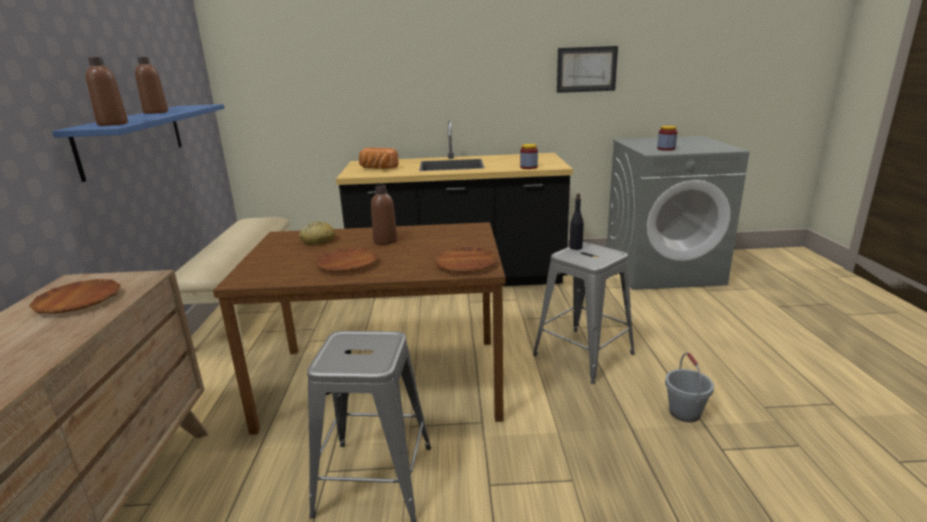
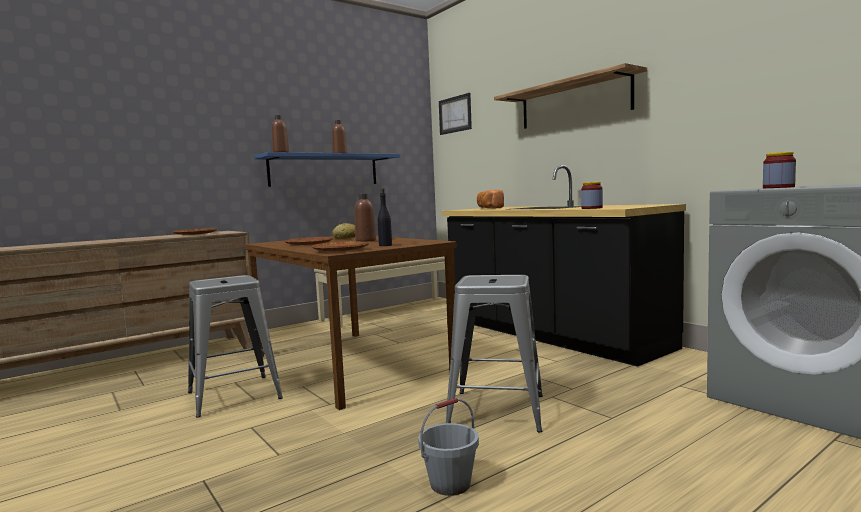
camera: 55 degrees right, 15 degrees down
(442, 55) = (573, 102): none -> shelf
(575, 247) = (500, 275): black bottle -> black bottle (385, 245)
(586, 69) = (731, 94): picture -> picture (455, 114)

